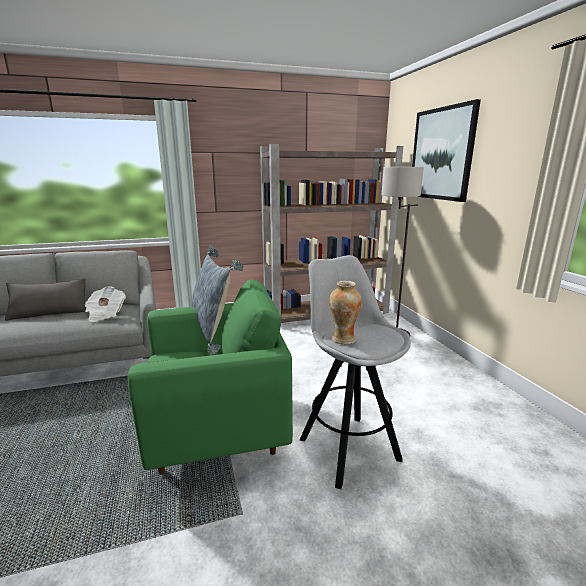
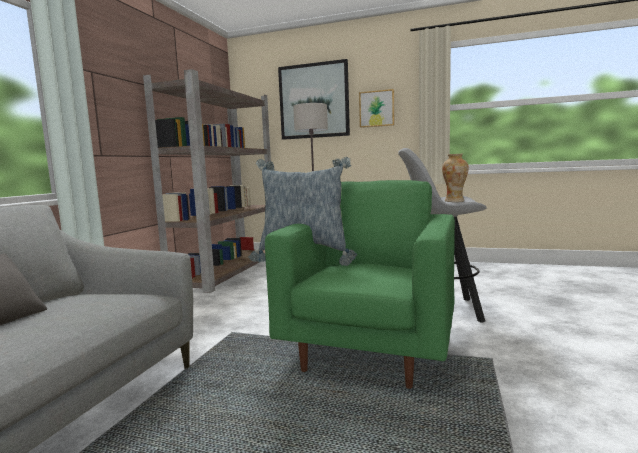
camera: 55 degrees left, 10 degrees down
(105, 314) = (96, 298): newspaper -> none
(499, 170) = (377, 109): none -> picture

